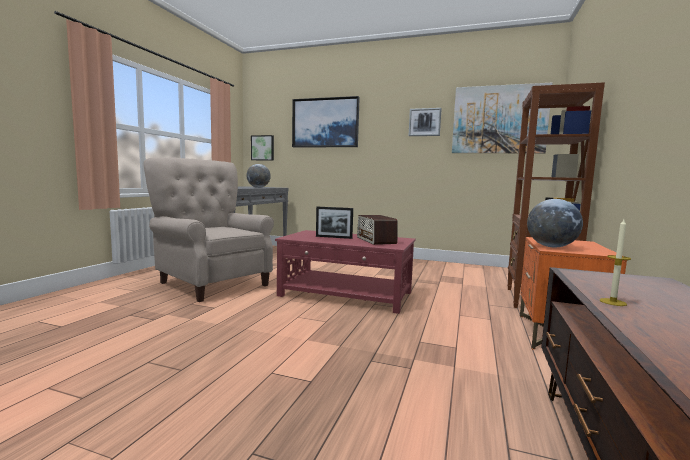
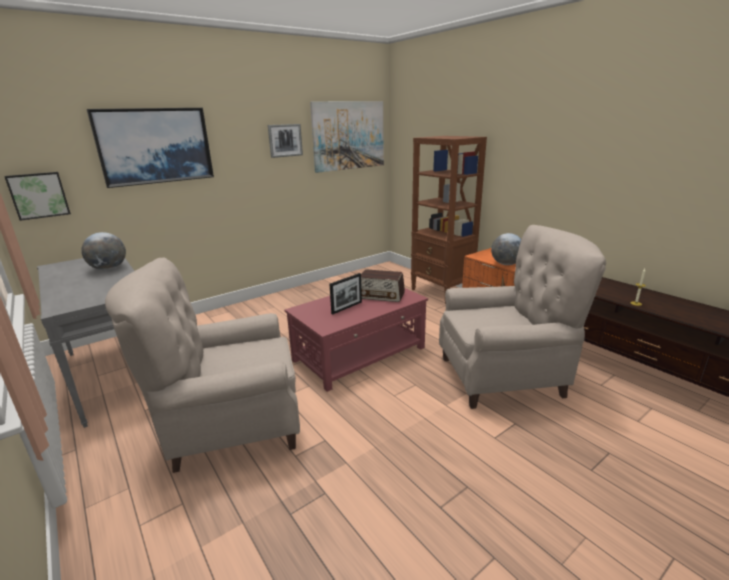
camera: 55 degrees left, 15 degrees up
(407, 362) = (506, 377): none -> beige armchair

